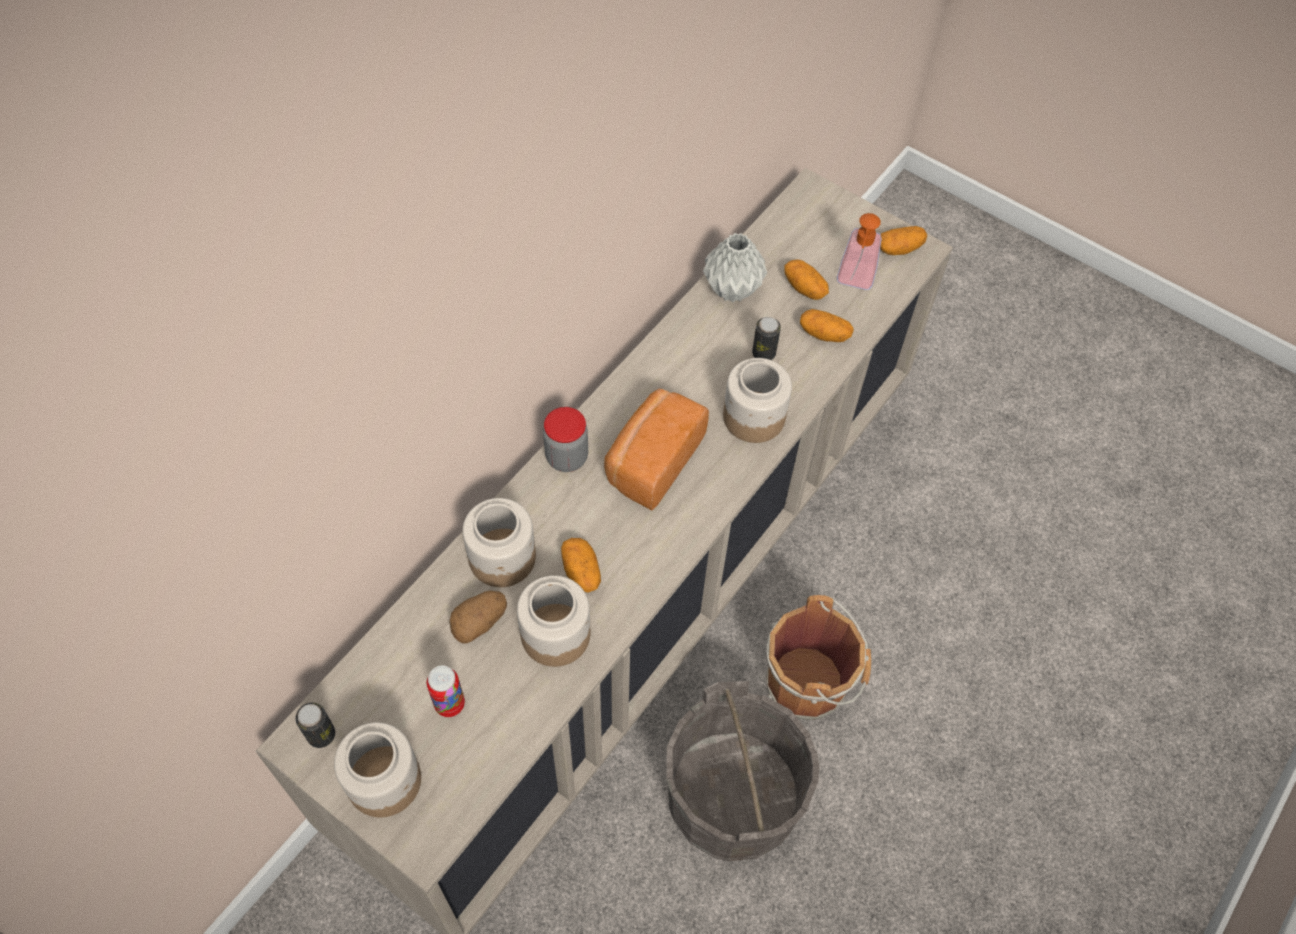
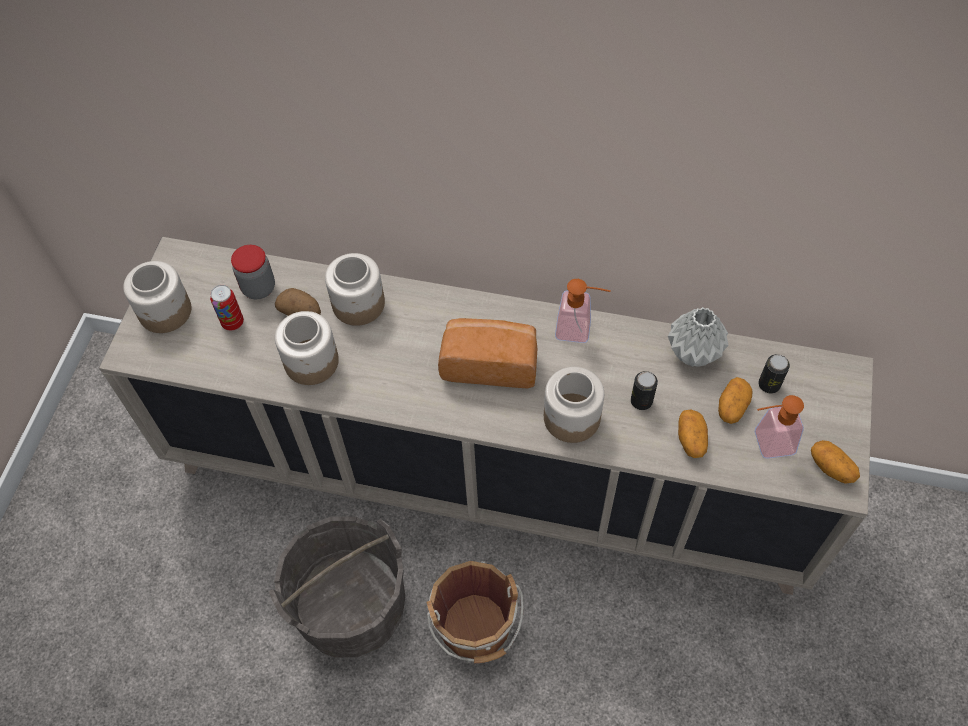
camera: 70 degrees right, 0 degrees up
(321, 734) = (184, 264): can -> can (769, 384)
(567, 457) = (463, 307): jar -> jar (259, 288)
(581, 572) = (369, 356): potato -> none
(655, 366) = (580, 330): none -> soap dispenser

